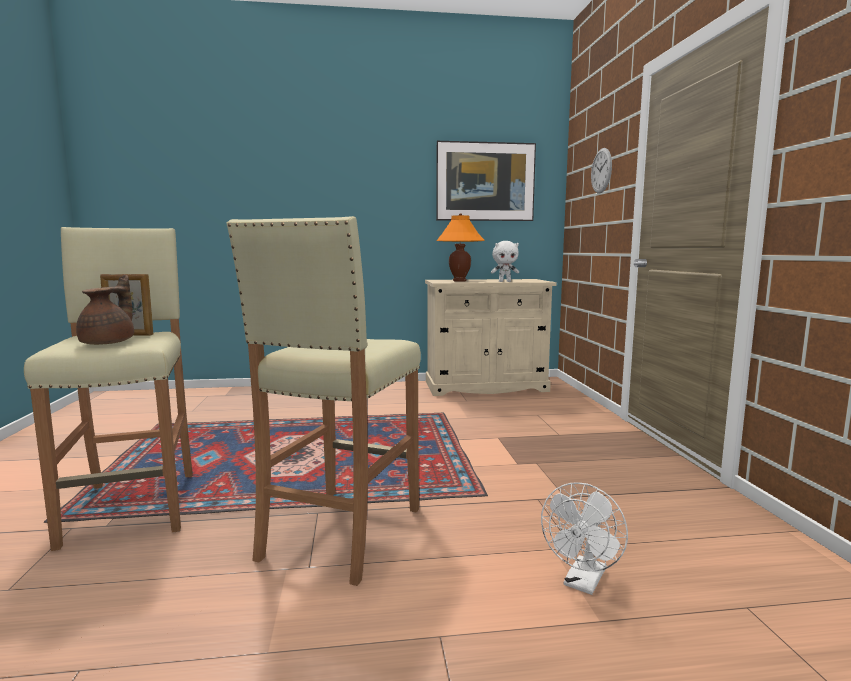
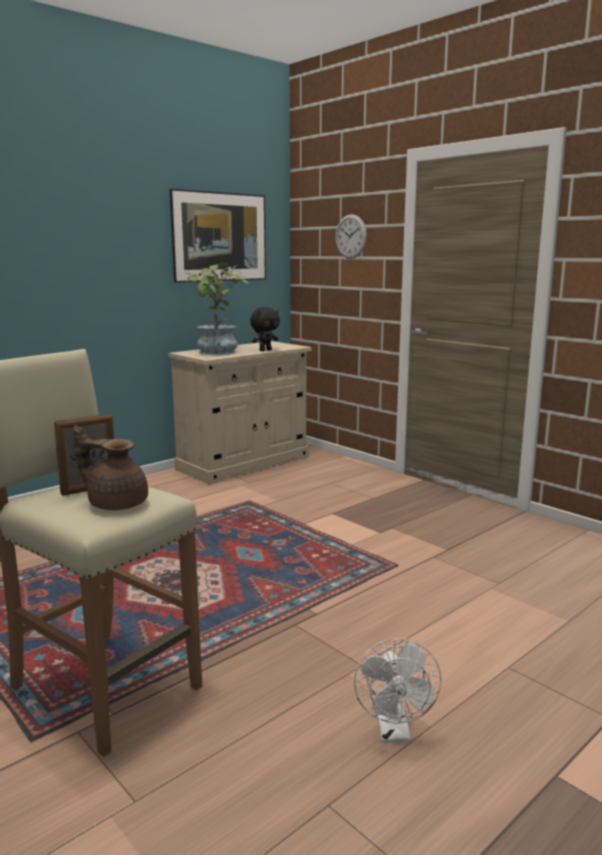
camera: 35 degrees left, 5 degrees up
(110, 342) = (116, 503): brown teapot -> brown teapot turned 45 degrees counterclockwise
(340, 533) = (342, 633): beige stool -> none
(459, 281) = (218, 353): orange table lamp -> potted plant
(504, 281) = (265, 350): white plush toy -> black plush toy
(583, 583) = (533, 603): white fan -> white fan (394, 732)

